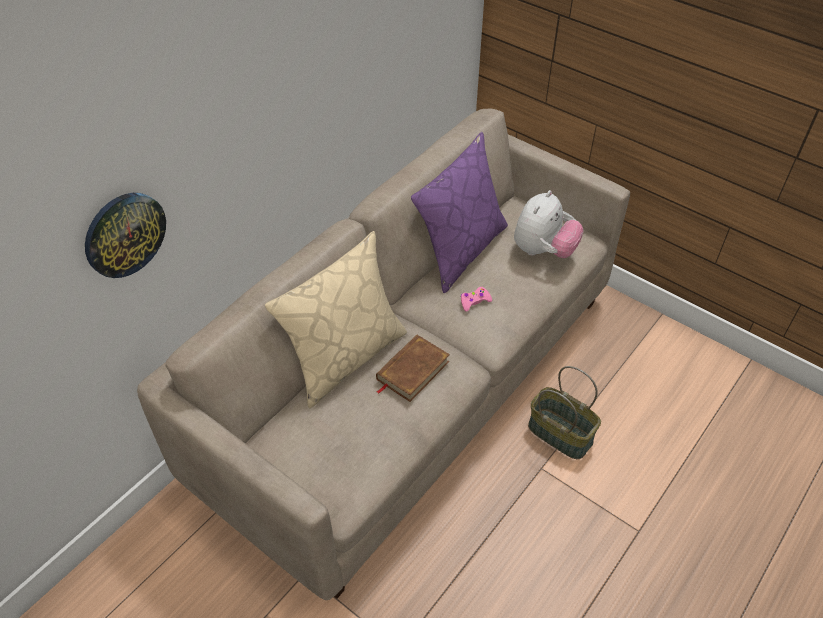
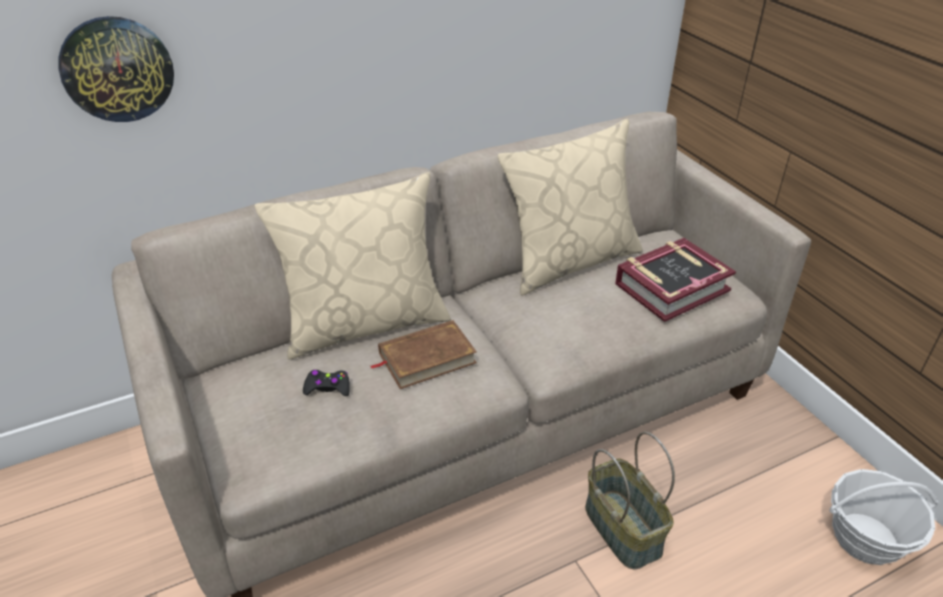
camera: 25 degrees right, 10 degrees down
(356, 420) = (328, 387): none -> black game controller
(460, 250) = (569, 260): purple pillow -> beige pillow
(474, 301) = (551, 313): pink game controller -> none
(543, 251) = (671, 287): plush toy -> book
(704, 381) = (865, 538): none -> basket

